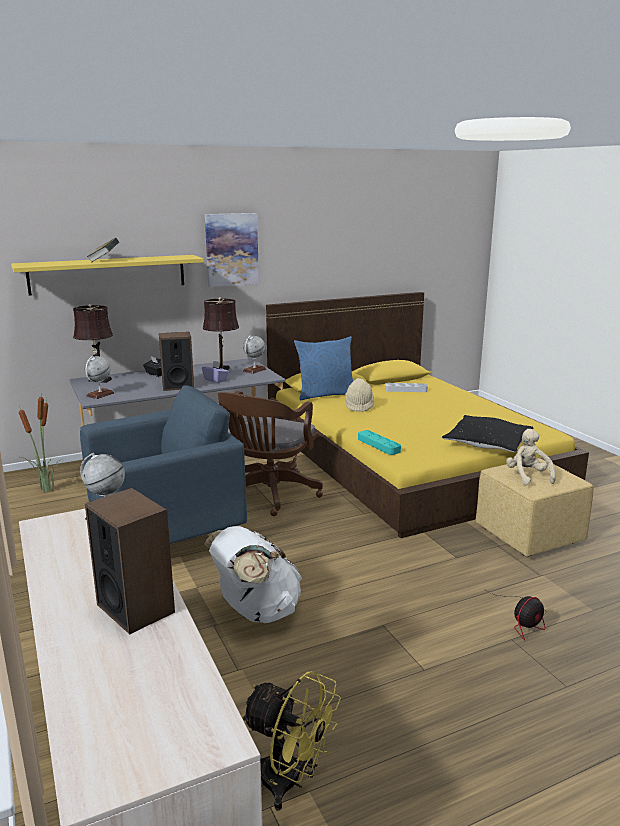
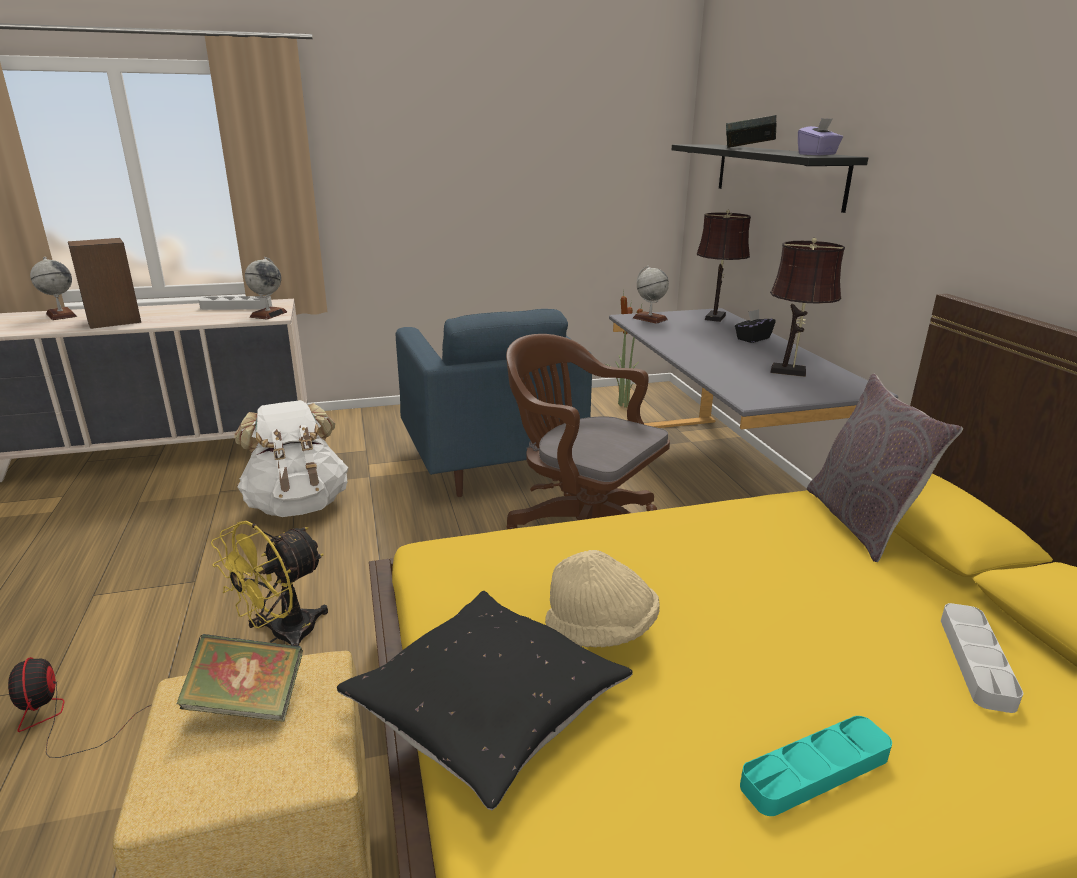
camera: 100 degrees right, 5 degrees up
(63, 544) = (236, 307): none -> grey tray
(108, 274) = (777, 174): yellow shelf -> black shelf
(178, 386) = (688, 348): speaker -> none
(215, 380) = (725, 366): purple tissue box -> purple tissue box (817, 154)
(231, 249) = (926, 155): picture -> none
(254, 370) = (797, 392): globe -> globe (61, 315)
(290, 782) = (71, 504): yellow fan -> yellow fan (282, 636)
(325, 395) = (861, 522): blue pillow -> grey pillow
(359, 406) = (779, 552): beige hat -> beige hat (601, 629)
(378, 445) = (521, 535): turquoise tray -> turquoise tray (815, 771)
(528, 476) = (247, 703): beige plush toy -> book

